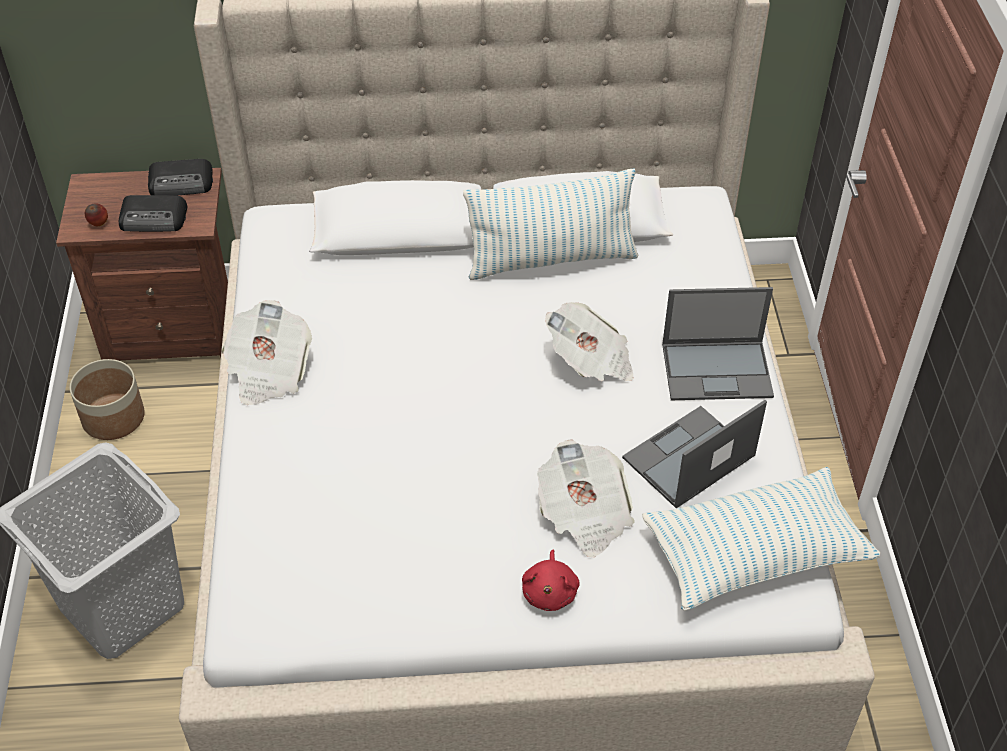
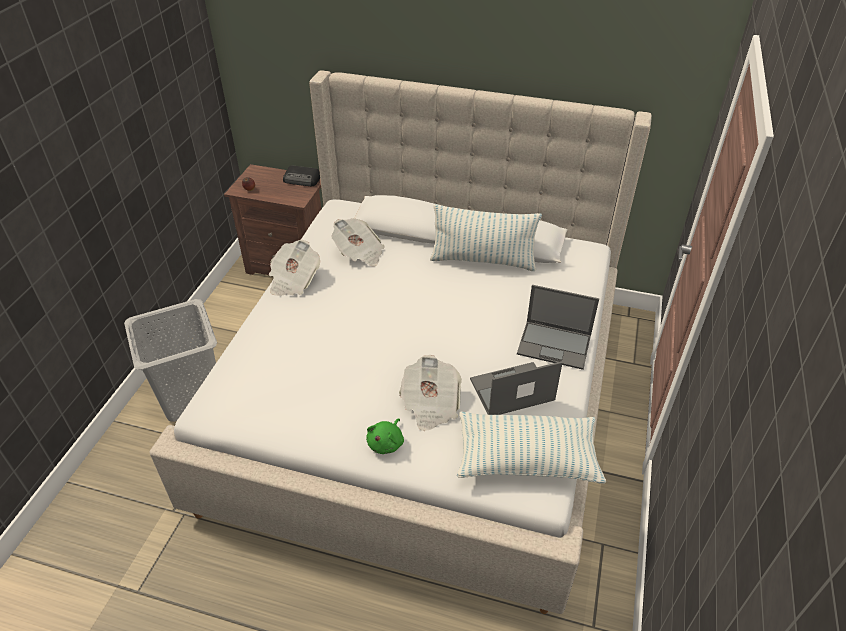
camera: 20 degrees right, 5 degrees down
(113, 417) = (237, 300): planter -> none
(154, 218) = (279, 193): radio -> none
(550, 591) = (386, 443): red plush toy -> green plush toy
(590, 361) = (478, 320): newspaper -> newspaper (359, 253)

